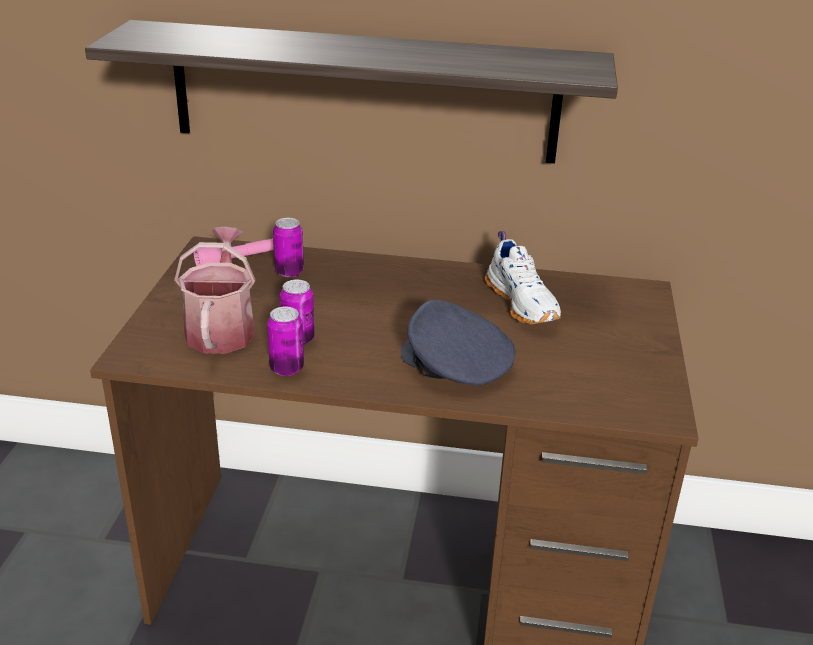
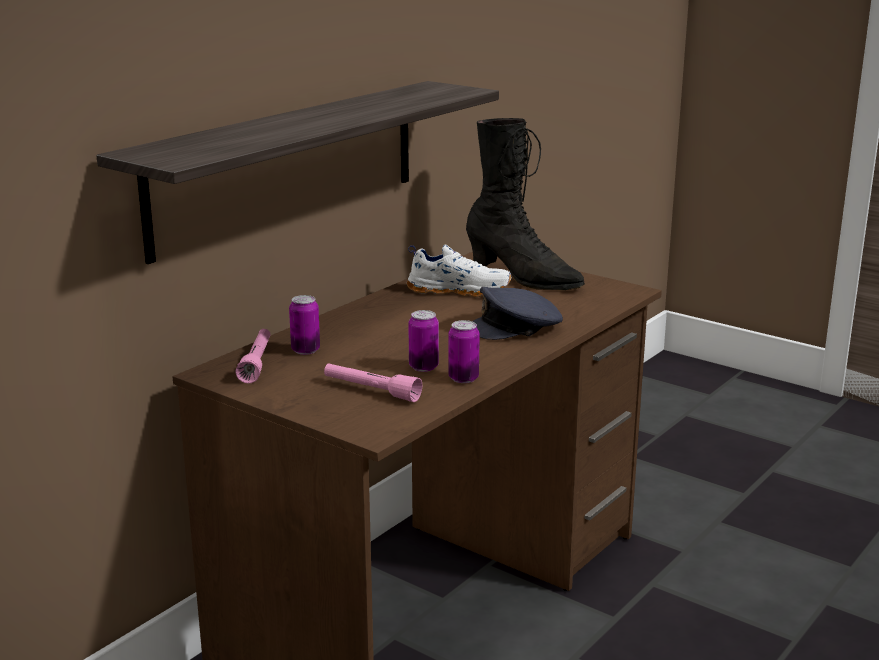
camera: 60 degrees left, 10 degrees down
(221, 328) = (371, 391): watering can -> pink flashlight
(609, 330) = (522, 277): none -> black boot

